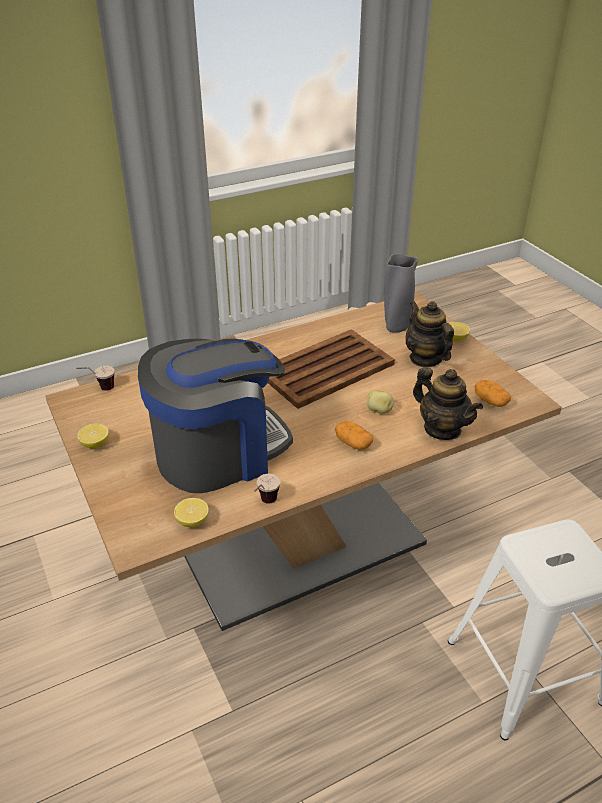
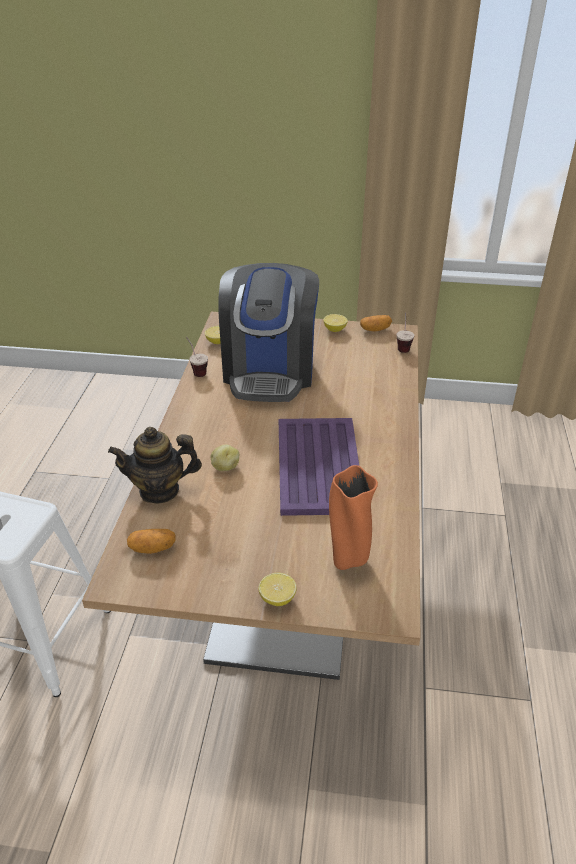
camera: 125 degrees right, 0 degrees up
(327, 369) = (318, 467): brown tray -> purple tray
(353, 443) = (204, 432): potato -> potato (375, 329)
(396, 327) = (348, 560): grey vase -> orange vase
(425, 358) = (266, 546): teapot -> none

